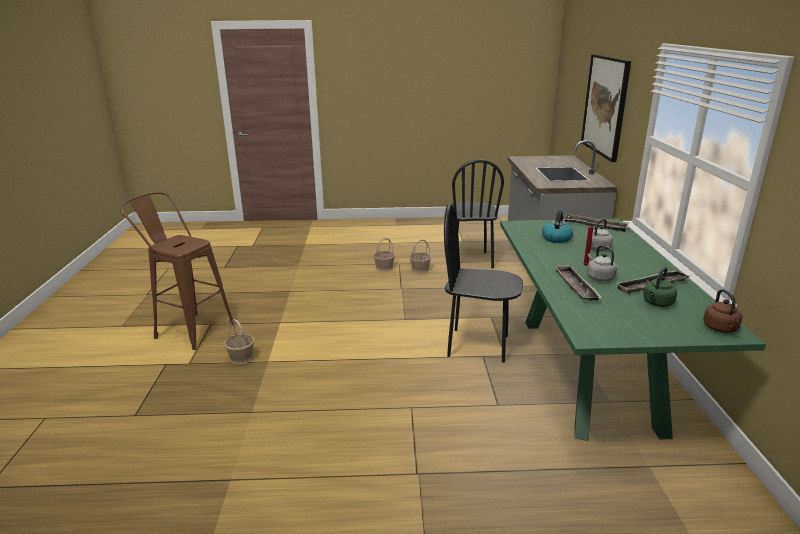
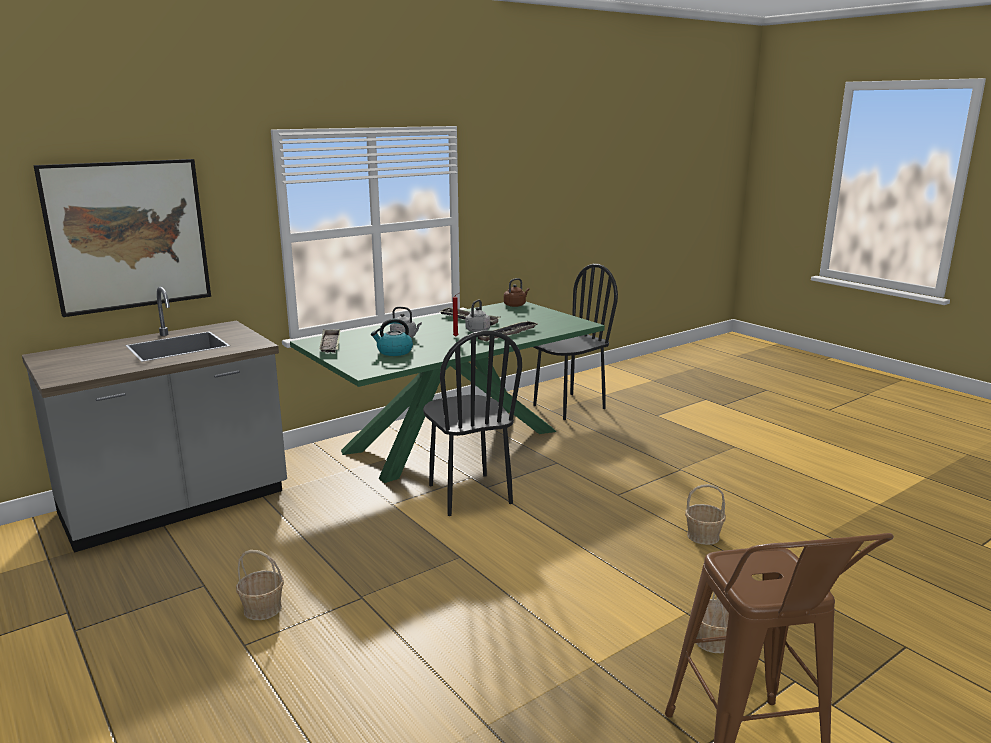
camera: 125 degrees left, 5 degrees down
(384, 268) = (279, 654): basket -> basket (703, 536)
(470, 260) = (185, 572): black chair -> black chair (568, 406)
(657, 303) = (501, 316): green kettle -> none

